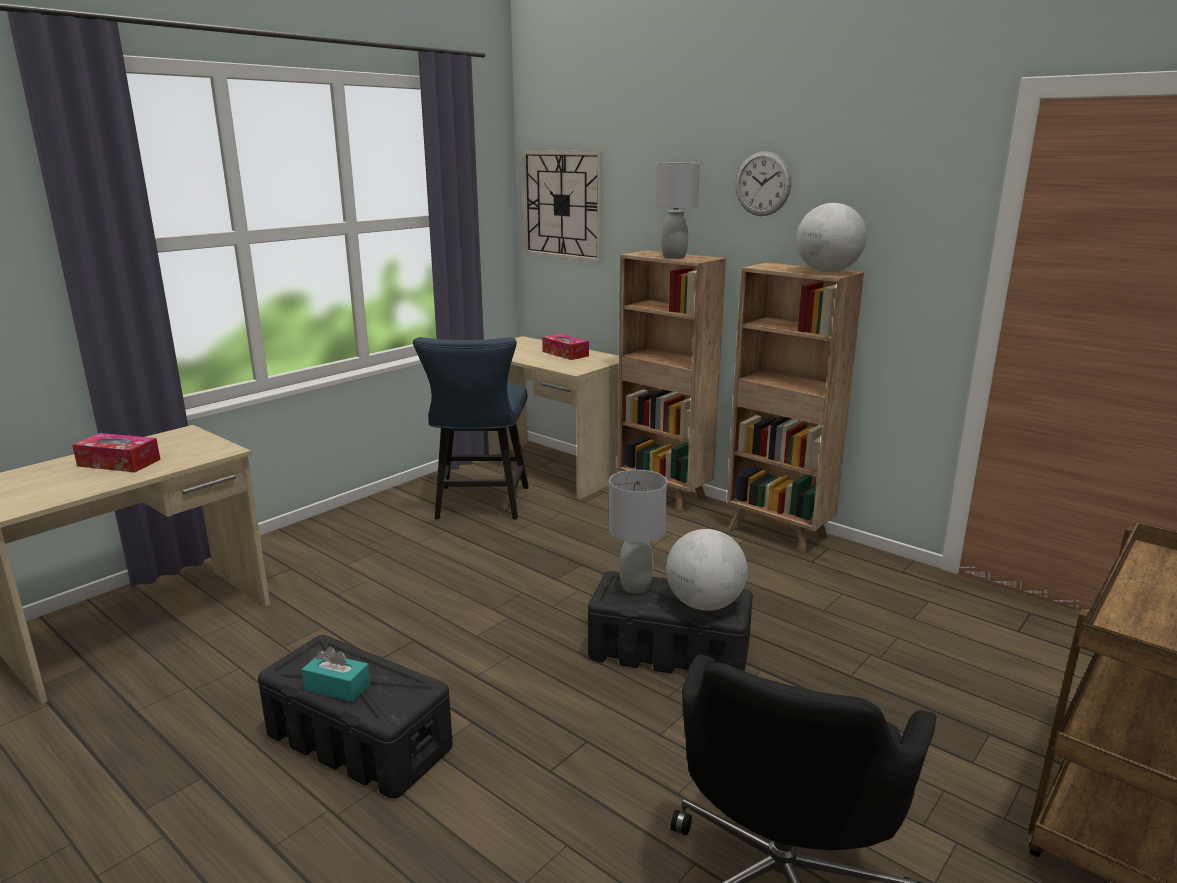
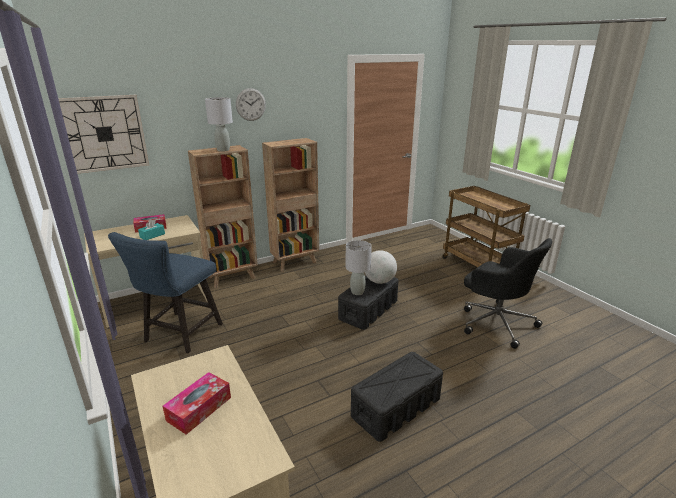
camera: 70 degrees left, 5 degrees up
(337, 687) = (404, 383): turquoise tissue box -> turquoise tissue box (152, 235)
(480, 506) = (179, 335): blue chair -> blue chair turned 90 degrees clockwise
(827, 271) = (300, 140): globe -> none

